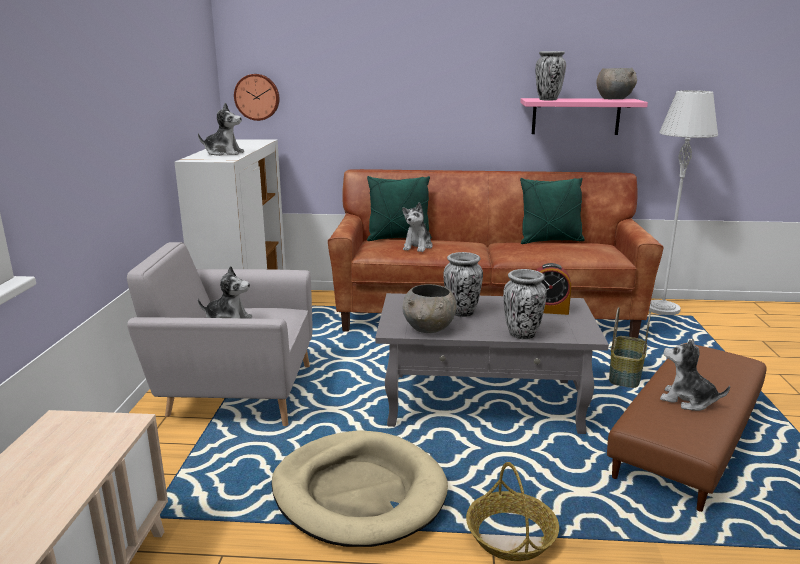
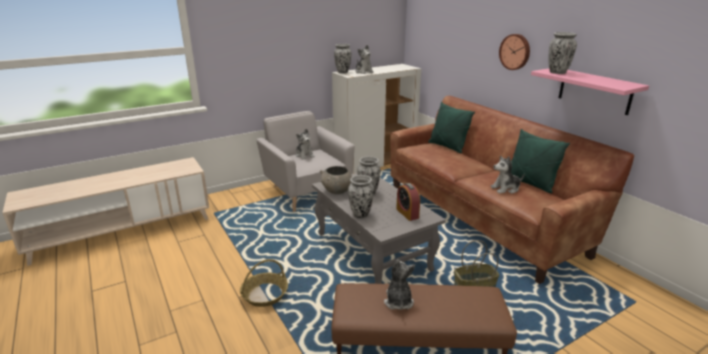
camera: 55 degrees right, 5 degrees up
(196, 158) = (343, 72): none -> vase
(257, 97) = (418, 41): wall clock -> wall clock (515, 52)
(359, 492) = (263, 246): beige dog bed -> none
(418, 247) = (436, 154): plush toy -> plush toy (505, 188)
(614, 99) = (617, 82): grey bowl -> none
(662, 309) = (624, 284): grey floor lamp -> none

